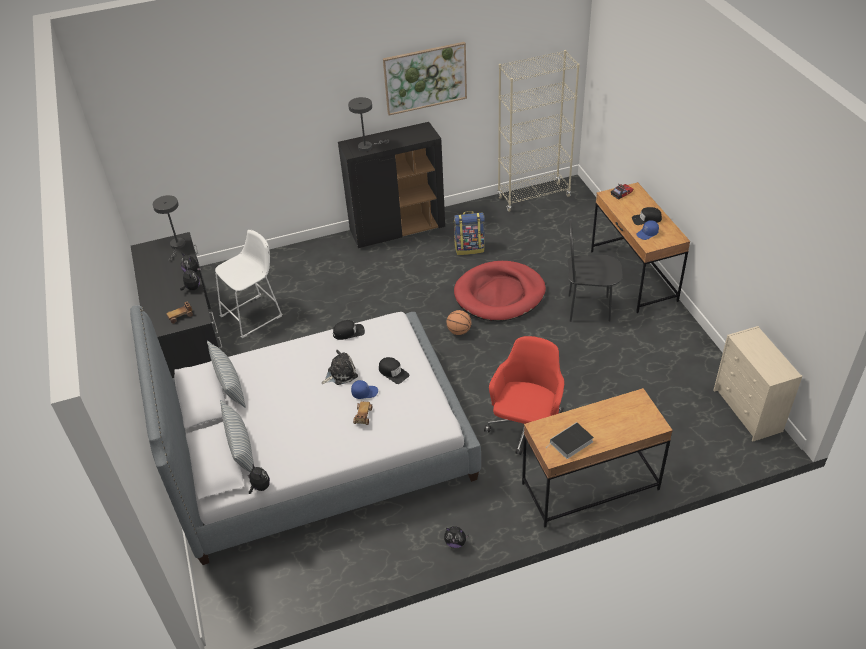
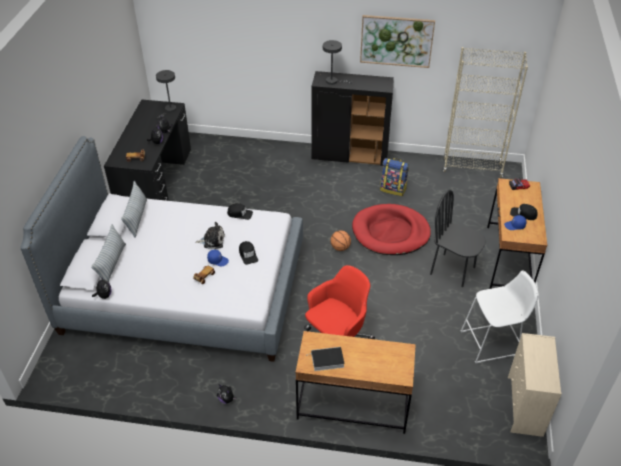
camera: 25 degrees right, 0 degrees up
(254, 315) = (208, 180): white stool -> white stool (492, 343)

